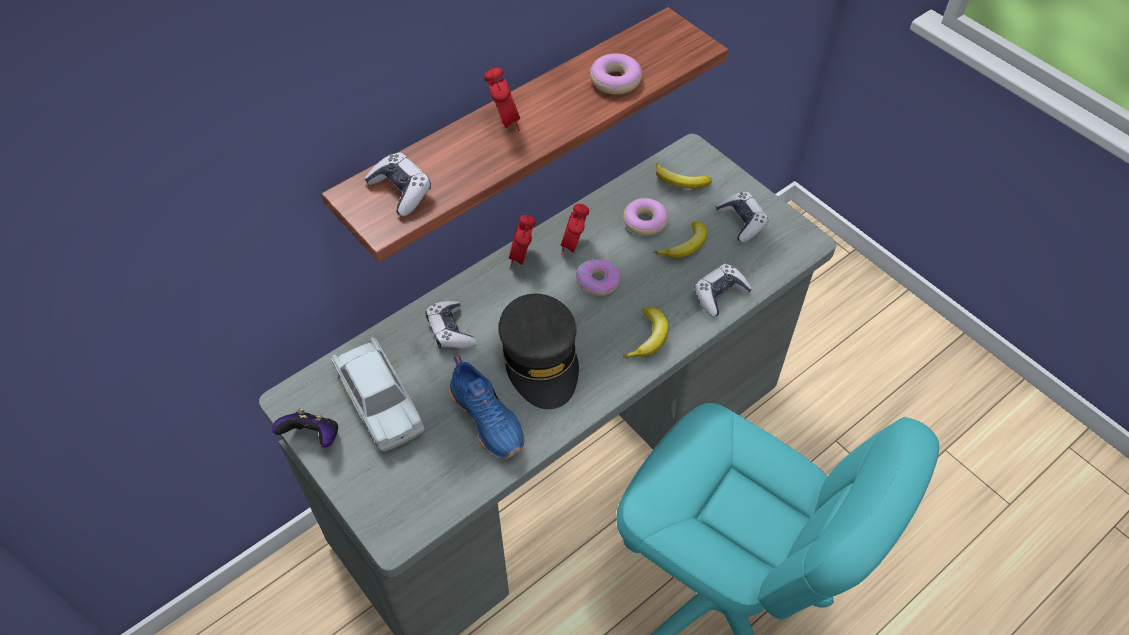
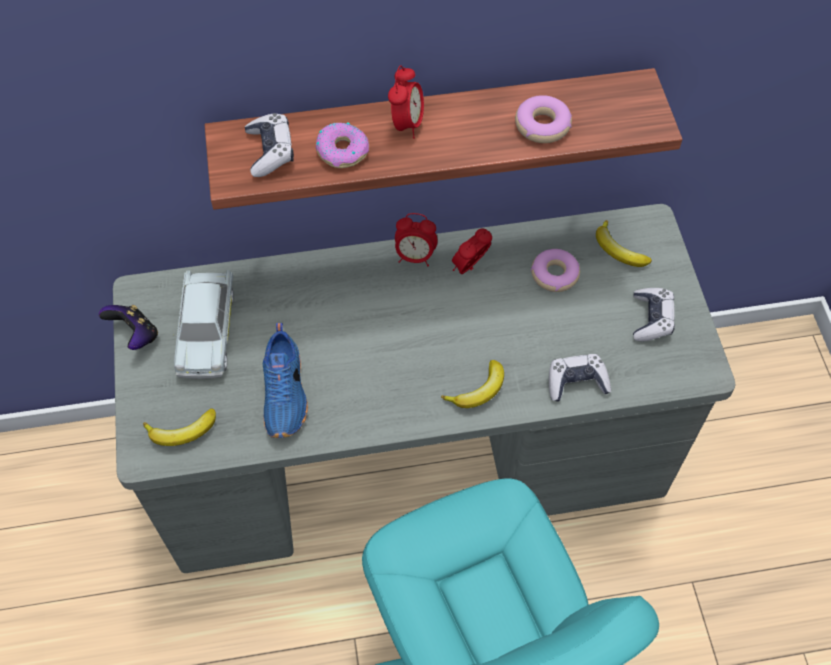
camera: 30 degrees right, 5 degrees up
(450, 331) = (306, 296): game controller -> none
(522, 258) = (415, 257): alarm clock -> alarm clock turned 120 degrees counterclockwise
(541, 359) = (367, 362): grey cap -> none
(598, 281) = (469, 312): donut -> donut (342, 150)
(685, 246) = (577, 317): banana -> banana (182, 432)

